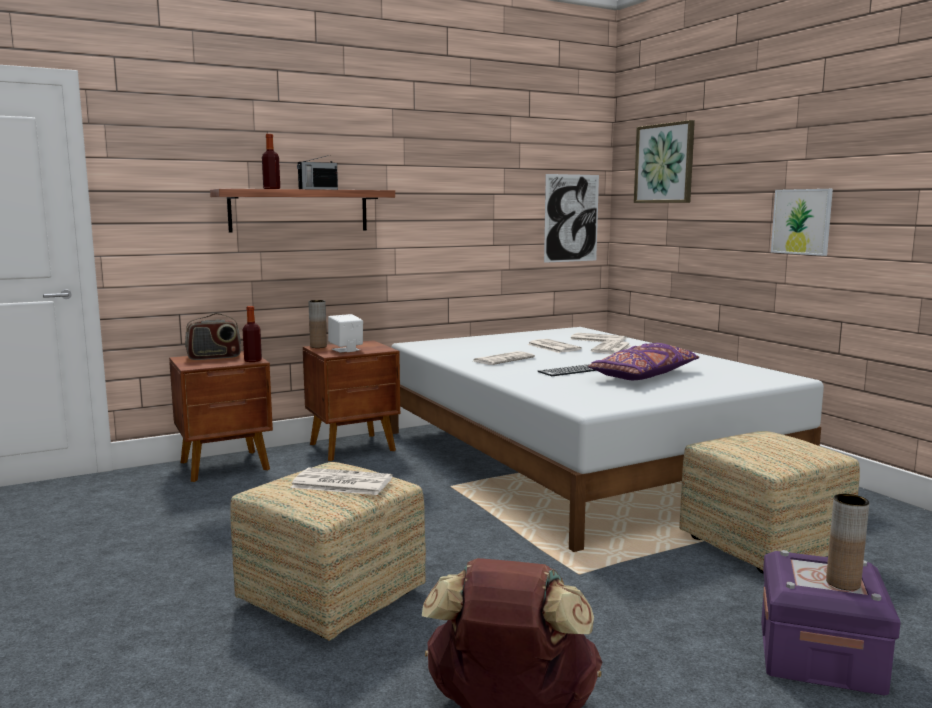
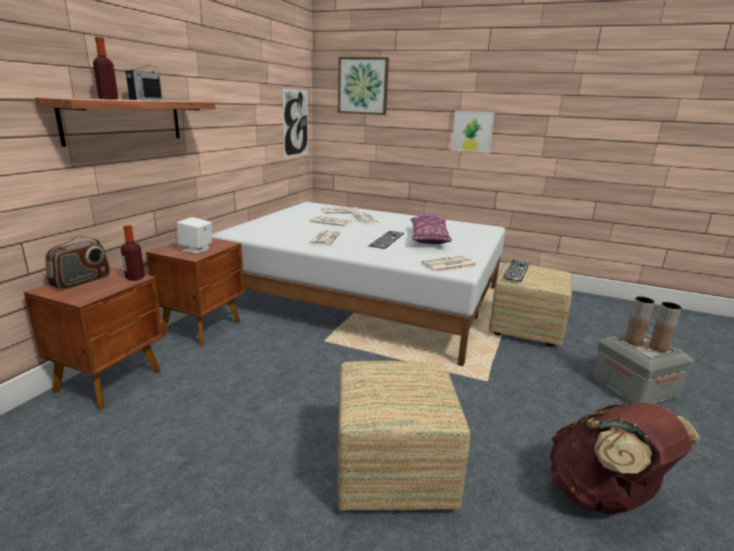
camera: 40 degrees left, 10 degrees up
(318, 346) = (163, 250): brown vase -> brown vase (633, 341)
(340, 483) = (407, 383): newspaper -> newspaper (449, 264)
(745, 437) = (516, 270): none -> keyboard
(820, 657) = (634, 386): purple storage box -> grey storage box

